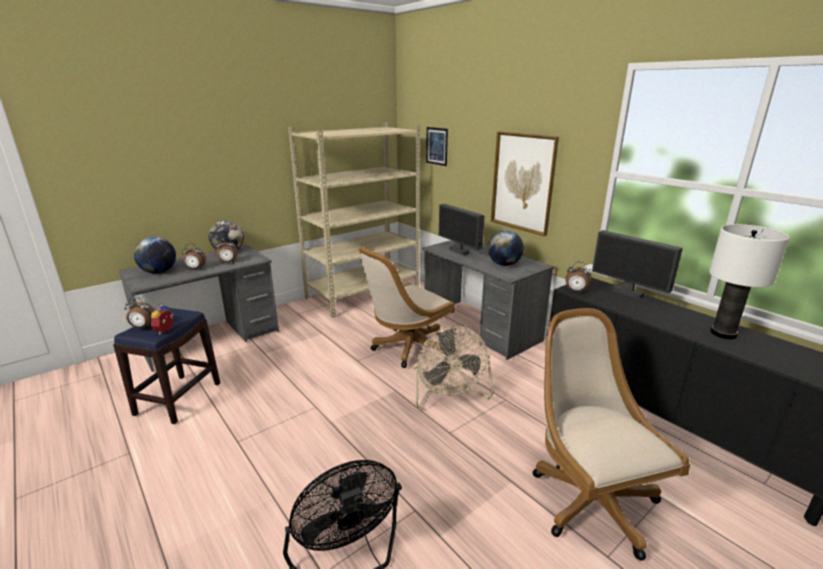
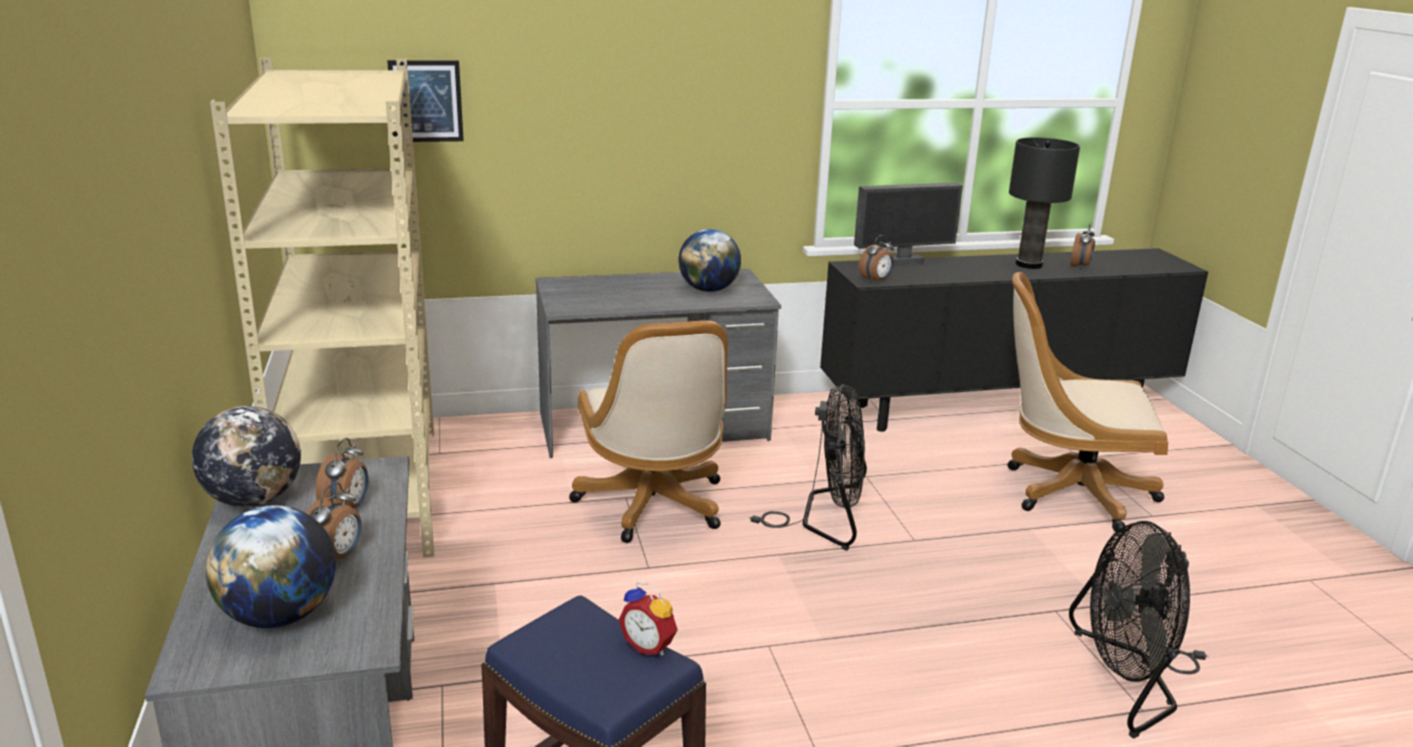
camera: 65 degrees left, 0 degrees up
(143, 327) = (599, 680): alarm clock -> alarm clock (1080, 267)
(446, 395) = (825, 516): beige fan -> black fan
(459, 251) = (610, 298): monitor -> none
(523, 182) = (669, 143): picture -> none
(723, 333) = (1028, 264): white table lamp -> black table lamp

